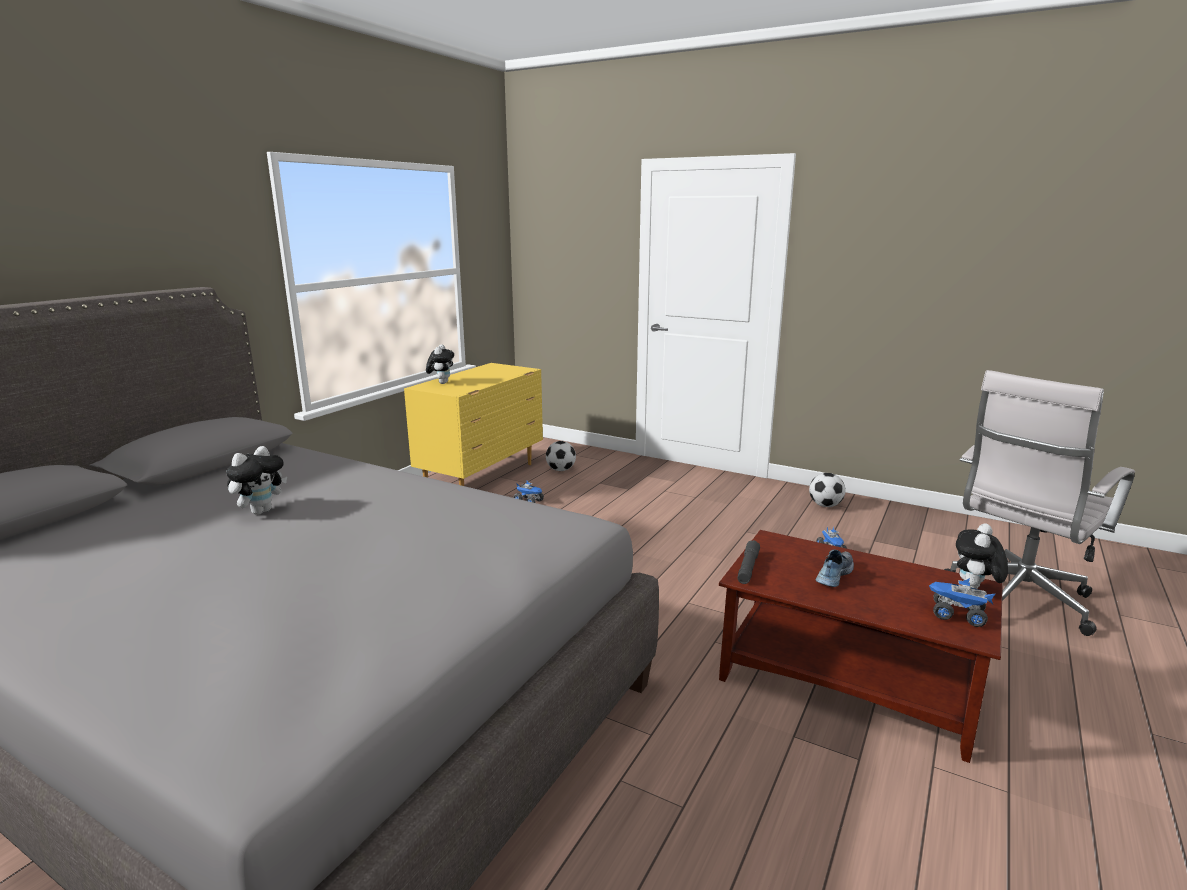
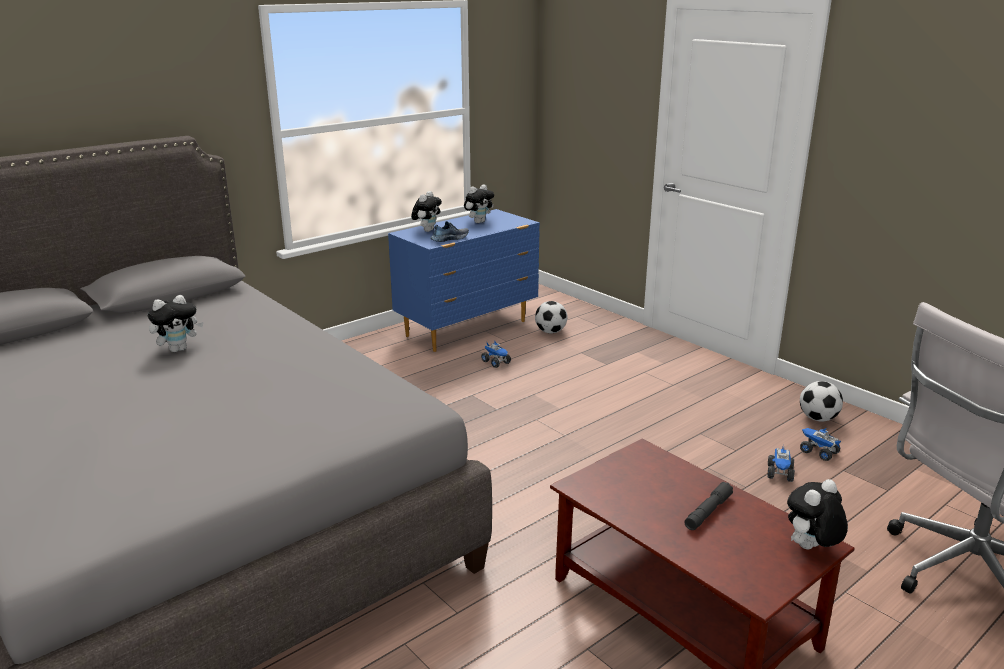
camera: 20 degrees right, 5 degrees up
(482, 477) = (468, 328): yellow dresser -> blue dresser
(485, 373) = (479, 222): none -> plush toy
(748, 568) = (591, 476): grey flashlight -> grey flashlight (708, 512)
(833, 575) = (671, 501): shoe -> shoe (449, 239)
(957, 615) = (761, 570): toy truck -> toy truck (818, 452)

